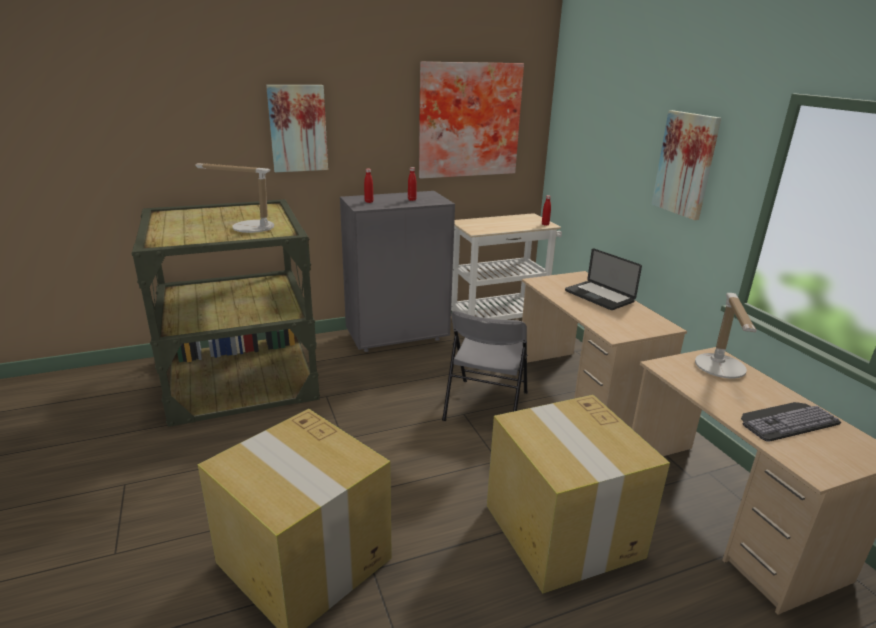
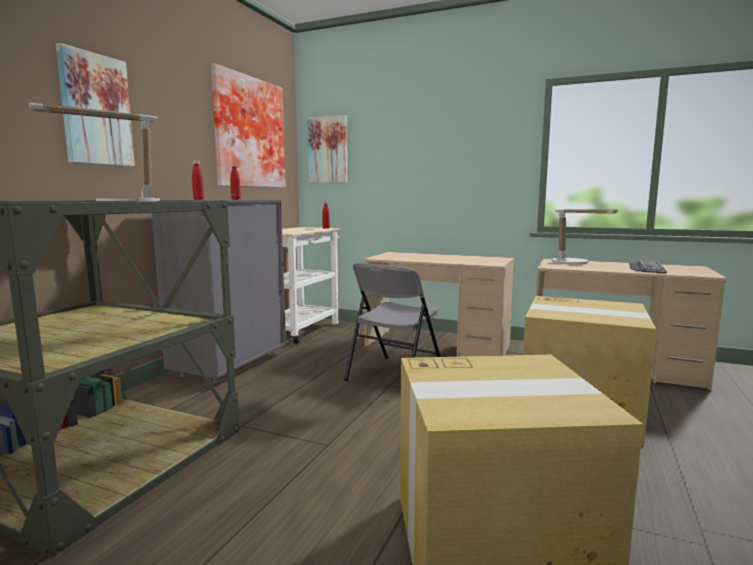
camera: 45 degrees left, 15 degrees down
(486, 406) = (395, 375): grey chair -> grey chair turned 60 degrees clockwise
(599, 296) = (432, 256): laptop -> none
(685, 164) = (465, 144): picture -> picture (328, 150)

